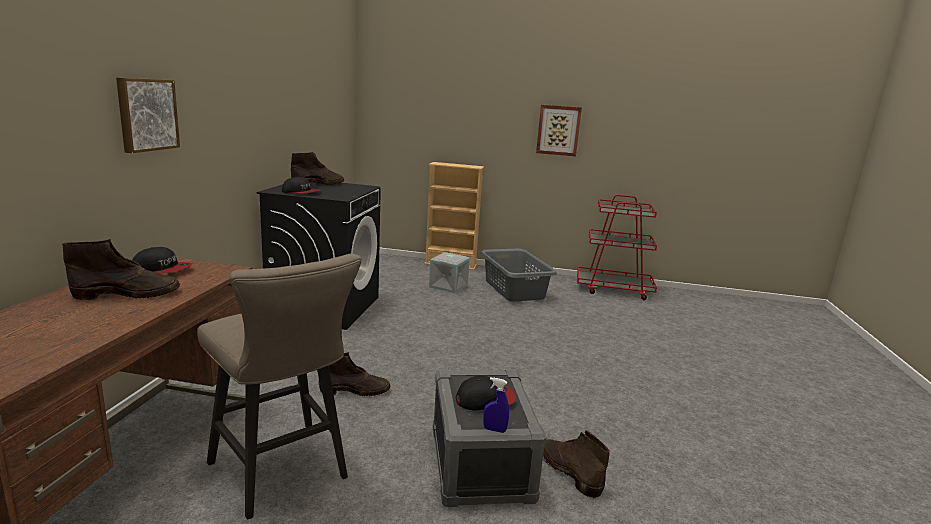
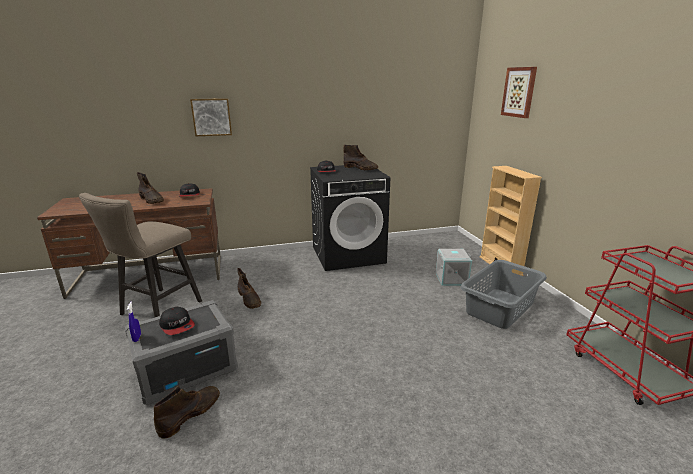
camera: 65 degrees right, 5 degrees up
(558, 130) = (621, 144): picture -> picture (519, 92)

